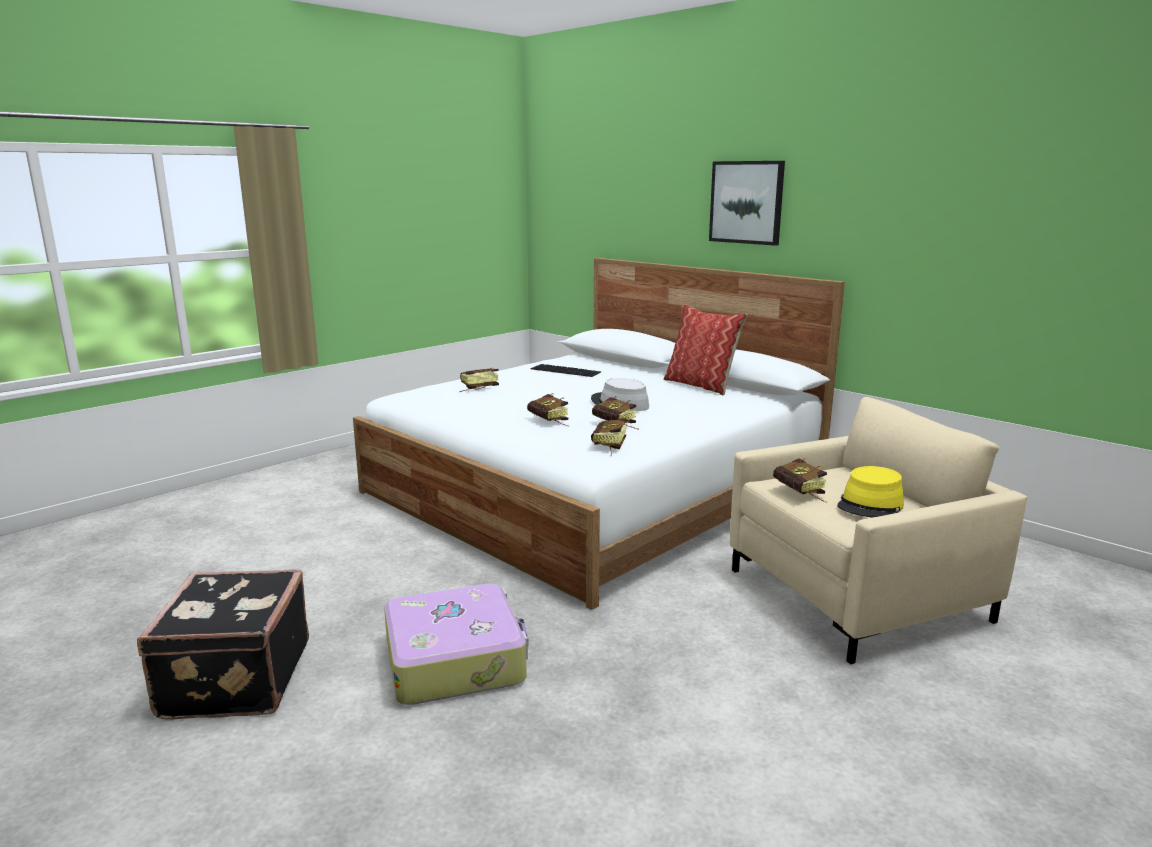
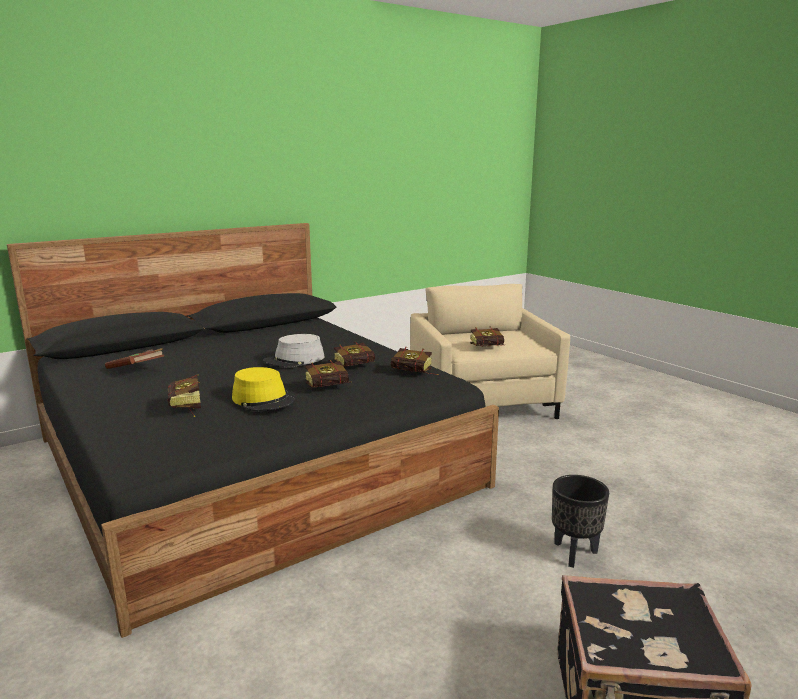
camera: 80 degrees left, 0 degrees up
(456, 659) = (574, 554): suitcase -> black planter
(566, 370) = (137, 370): keyboard -> brown book
(596, 487) = (252, 461): white bed -> black bed
(701, 385) = (258, 333): pillow -> none
(746, 202) = (205, 165): picture -> none
(870, 505) = (509, 337): yellow hat -> yellow hat (263, 400)

